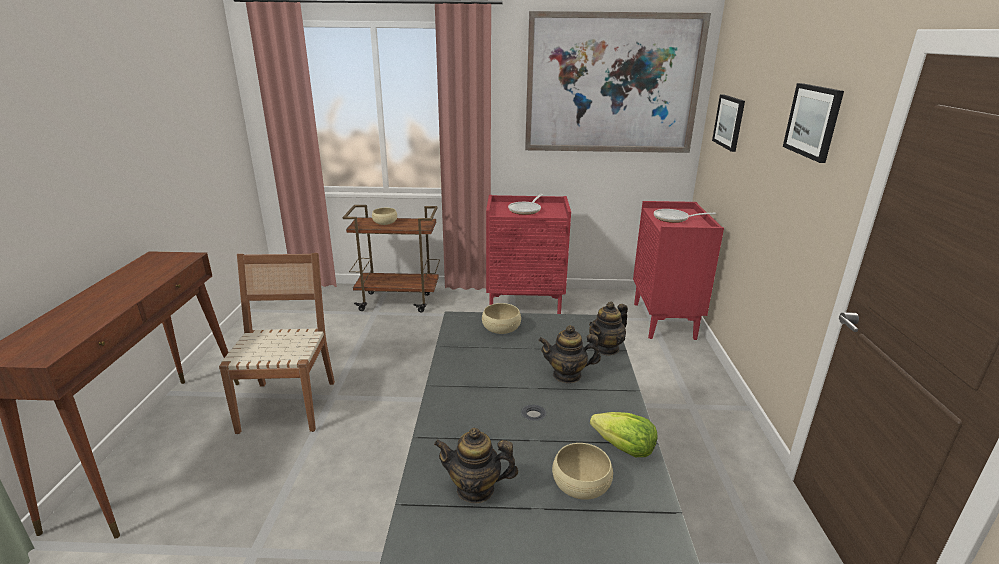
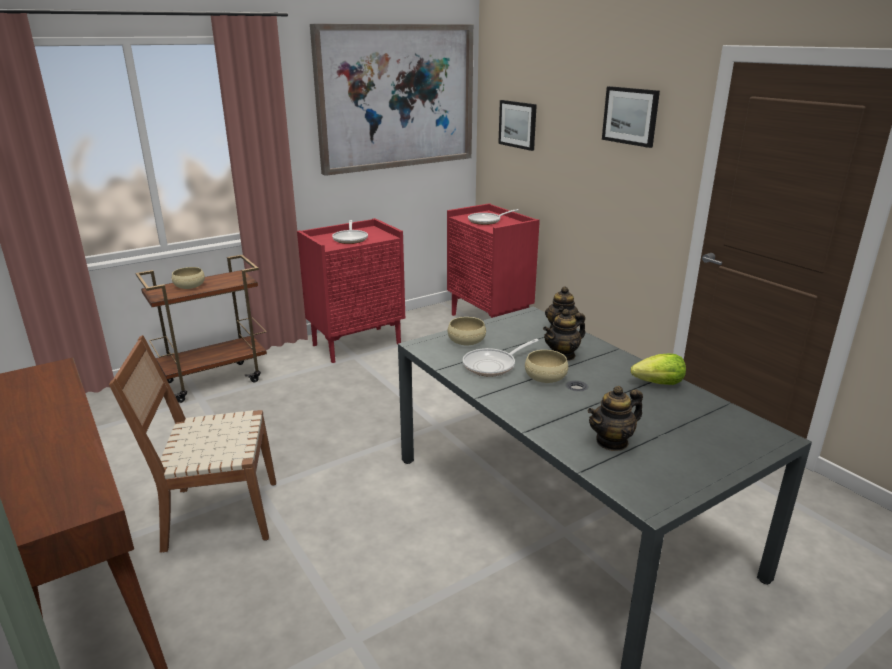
camera: 35 degrees left, 0 degrees up
(289, 403) = (216, 515): chair -> chair turned 60 degrees counterclockwise
(488, 360) = (493, 365): none -> frying pan
(580, 484) = (664, 412): beige bowl -> beige bowl (545, 377)

